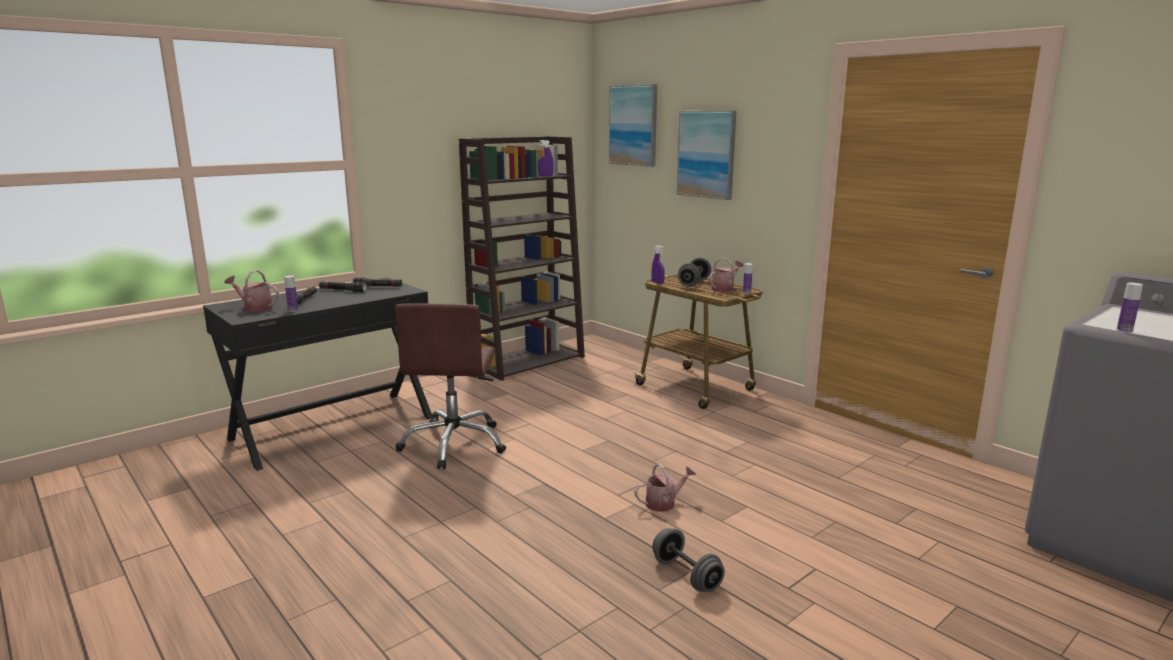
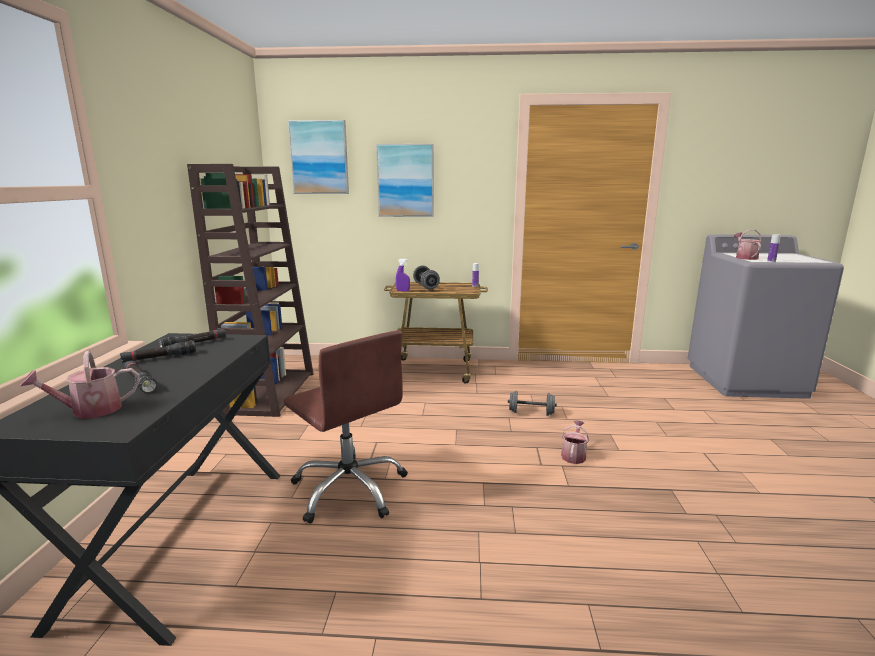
camera: 45 degrees left, 0 degrees up
(293, 310) = (166, 396): bottle -> none
(545, 176) = (265, 205): purple spray bottle -> none
(686, 575) = (676, 494): grey dumbbell -> grey dumbbell (531, 413)
(724, 288) = (453, 286): watering can -> watering can (745, 257)

